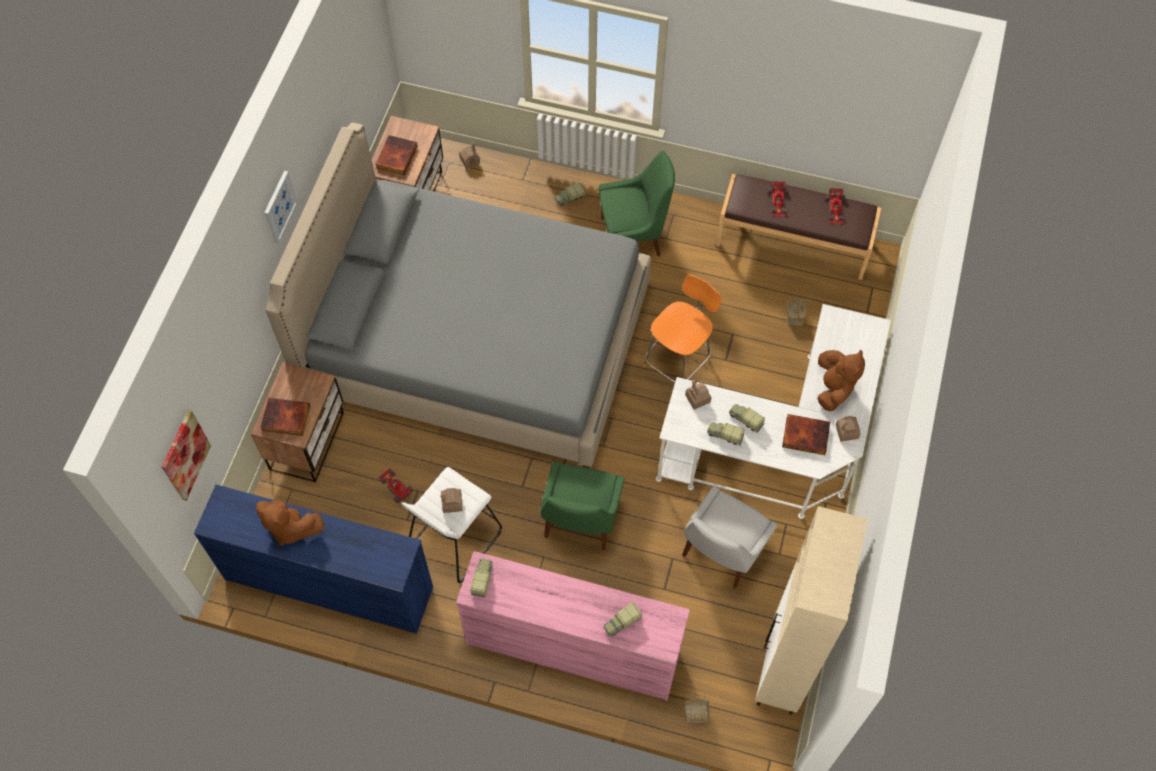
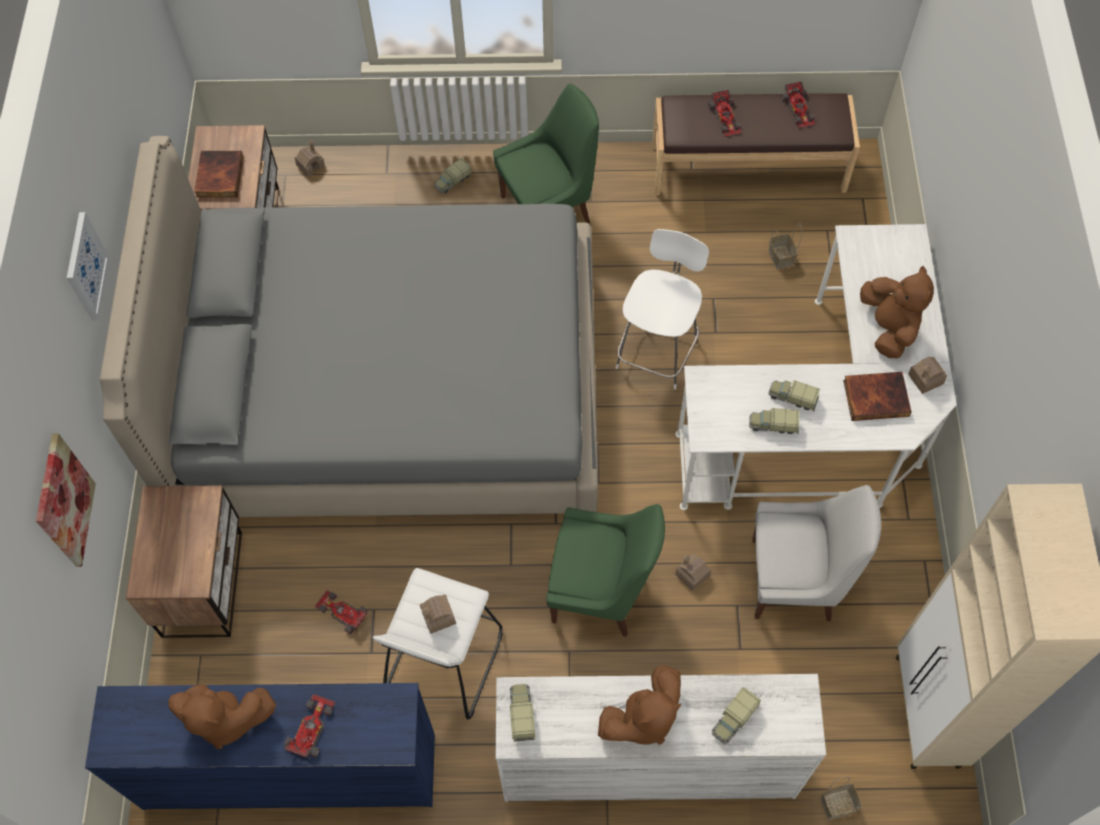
camera: 15 degrees left, 0 degrees up
(185, 455) = (43, 661): picture -> picture (64, 501)
(285, 419) = (170, 564): book -> none
(343, 549) = (311, 727): none -> toy car
(561, 605) = (642, 719): none -> brown plush toy
(572, 646) = (647, 762): pink dresser -> white dresser
(580, 522) = (601, 591): green chair -> green chair turned 75 degrees counterclockwise
(678, 362) = (657, 350): orange stool -> white stool
(697, 398) = (721, 387): toy house -> toy house (692, 574)
(721, 553) = (795, 580): white chair -> white chair turned 105 degrees counterclockwise

